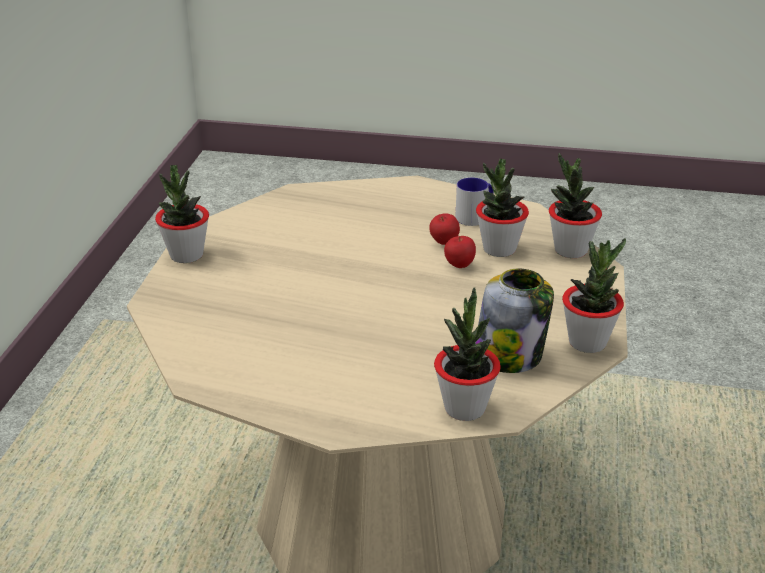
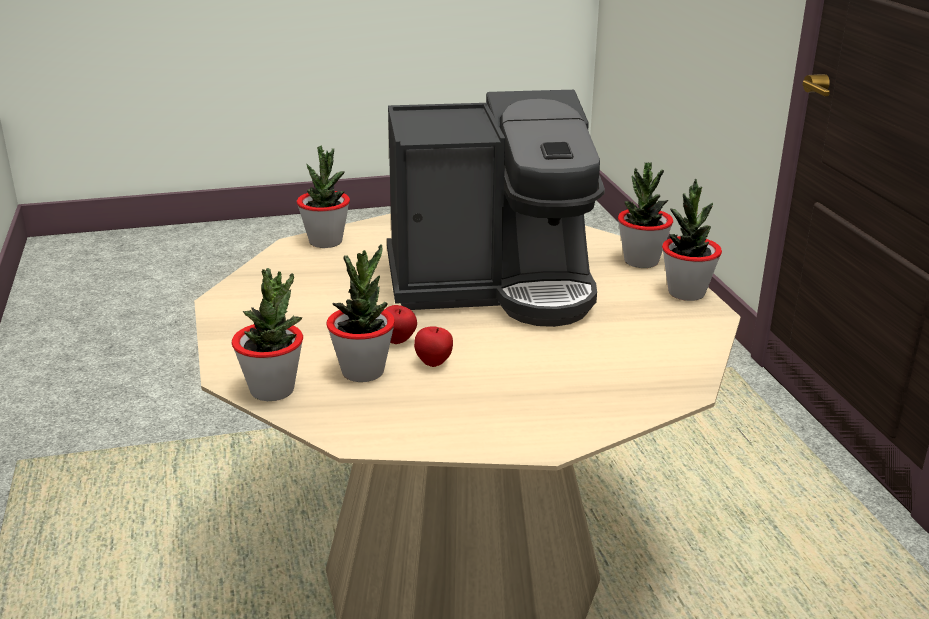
camera: 155 degrees right, 5 degrees down
(335, 302) = (494, 285): none -> coffee machine
(475, 216) = (419, 410): mug -> none
(510, 355) = (304, 278): jar -> none
(587, 342) = (234, 300): potted plant -> potted plant (641, 261)

